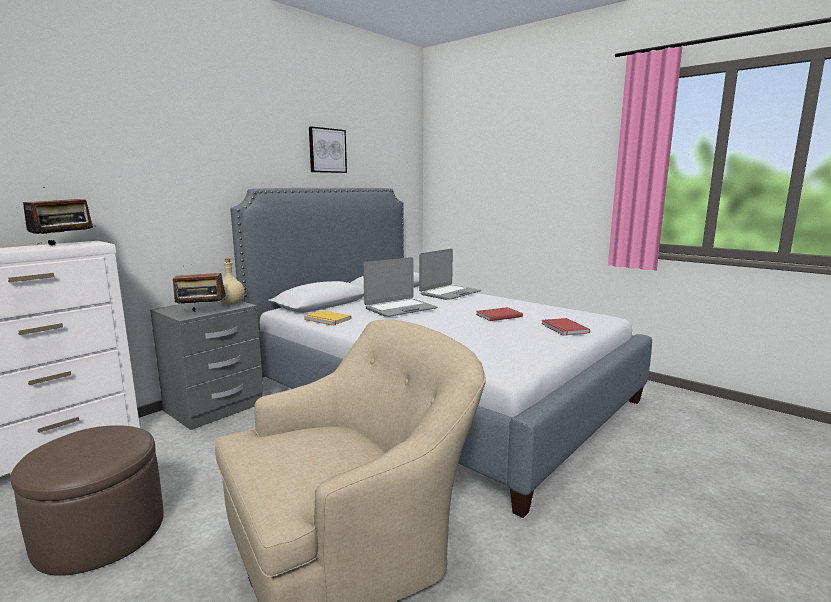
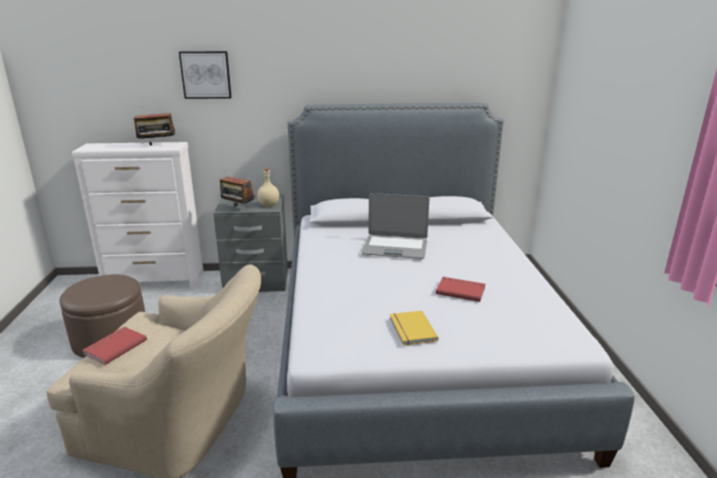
camera: 45 degrees right, 10 degrees up
(326, 320) = (319, 240): yellow book -> yellow book (411, 330)
(327, 150) = (404, 63): picture -> picture (206, 75)
(450, 293) = (486, 242): laptop -> none
(563, 328) = (482, 335): red book -> red book (114, 346)

